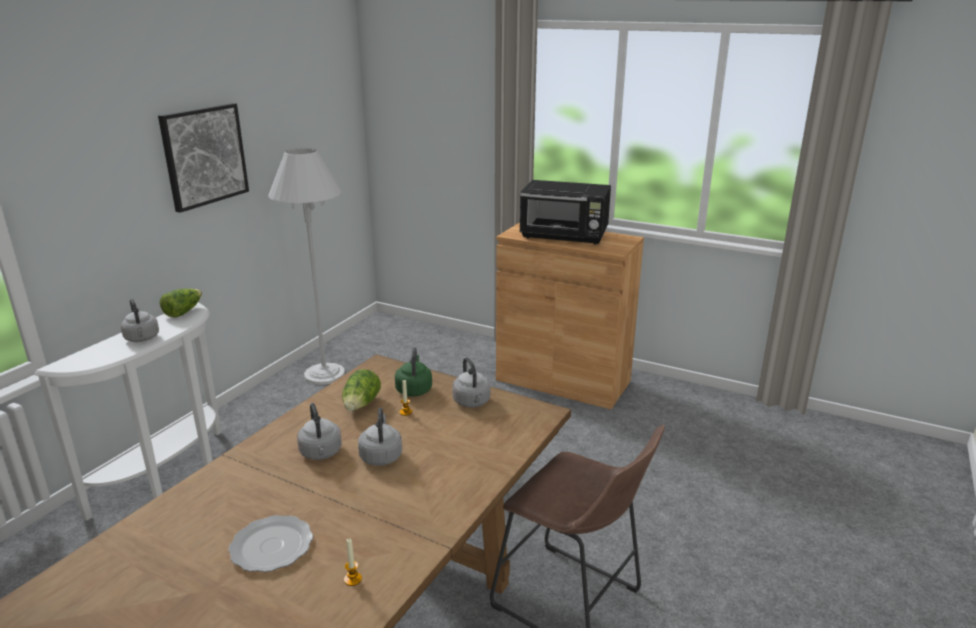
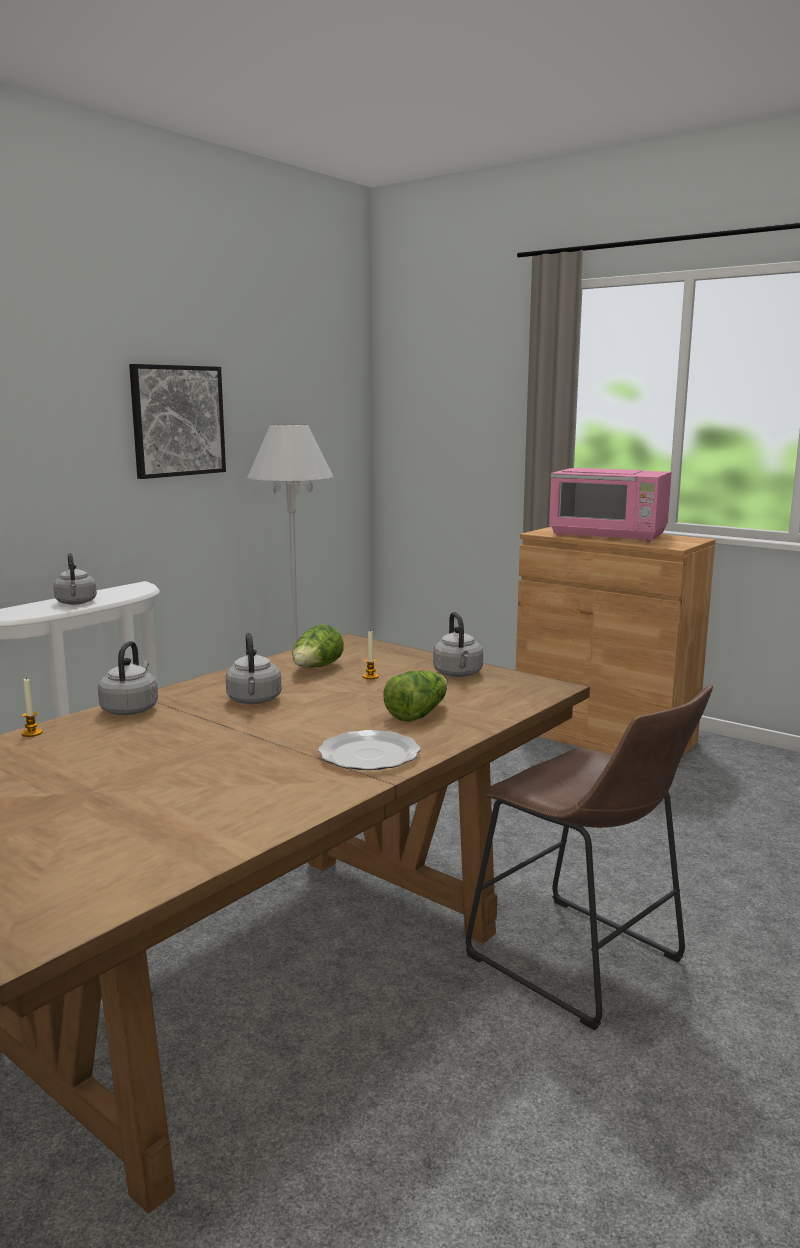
camera: 10 degrees right, 10 degrees down
(183, 312) = (130, 587): lettuce -> lettuce (417, 714)
(271, 547) = (166, 766): plate -> plate (368, 755)
(352, 579) = (259, 799): candle -> candle (32, 733)
(381, 456) = (328, 707): grey kettle -> grey kettle (131, 709)
(414, 389) = (386, 660): green kettle -> none
(565, 236) = (609, 535): black microwave -> pink microwave

